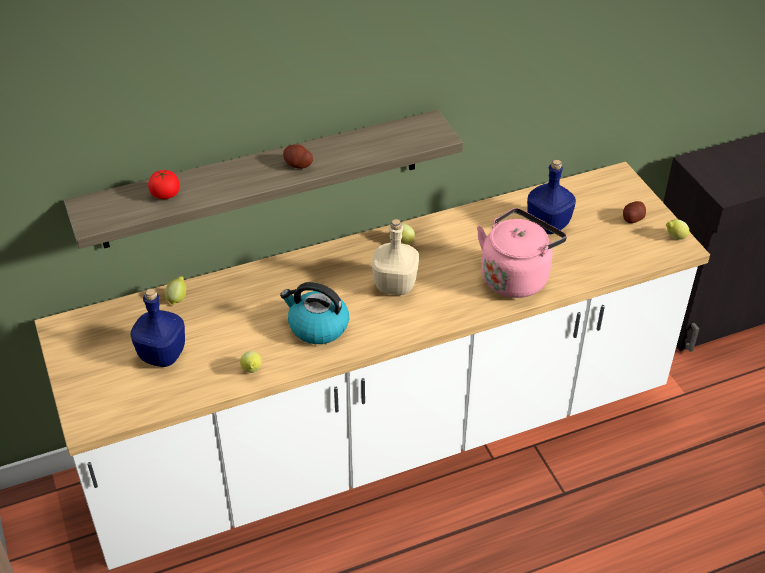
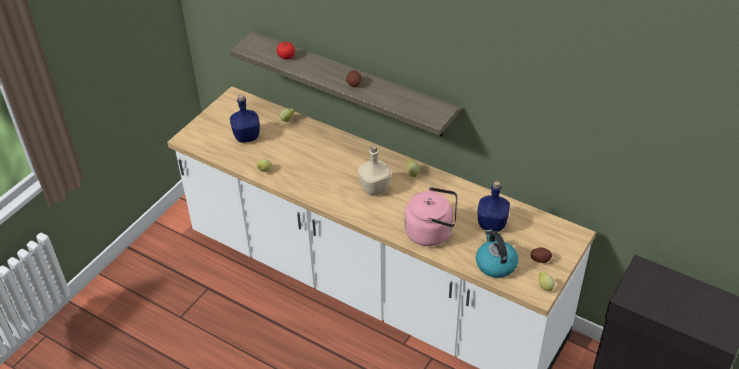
camera: 55 degrees right, 0 degrees up
(317, 326) = (315, 176): kettle -> kettle (495, 264)

